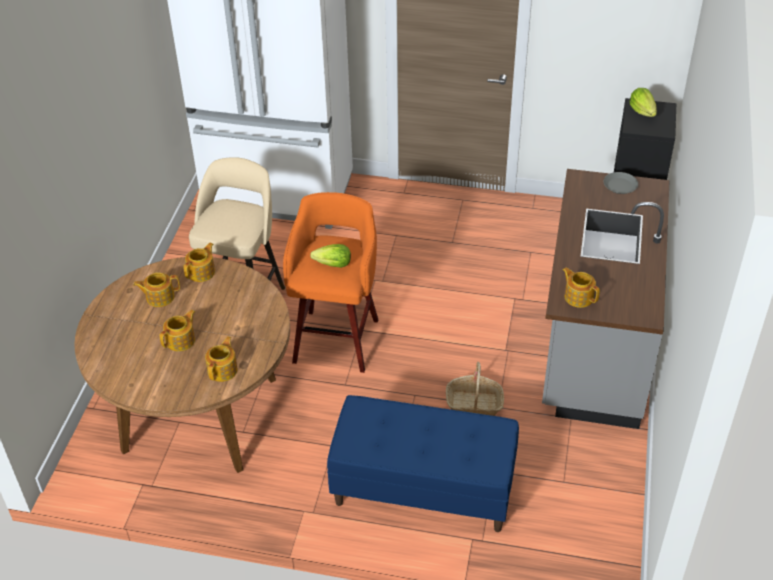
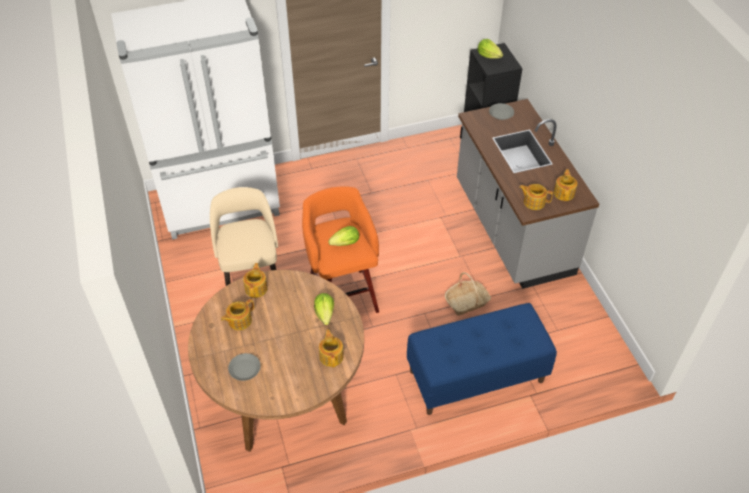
camera: 30 degrees left, 5 degrees up
(127, 345) = (244, 368): none -> grey plate
(181, 340) = (283, 347): teapot -> teapot (564, 193)
(250, 325) = (325, 314): none -> lettuce

